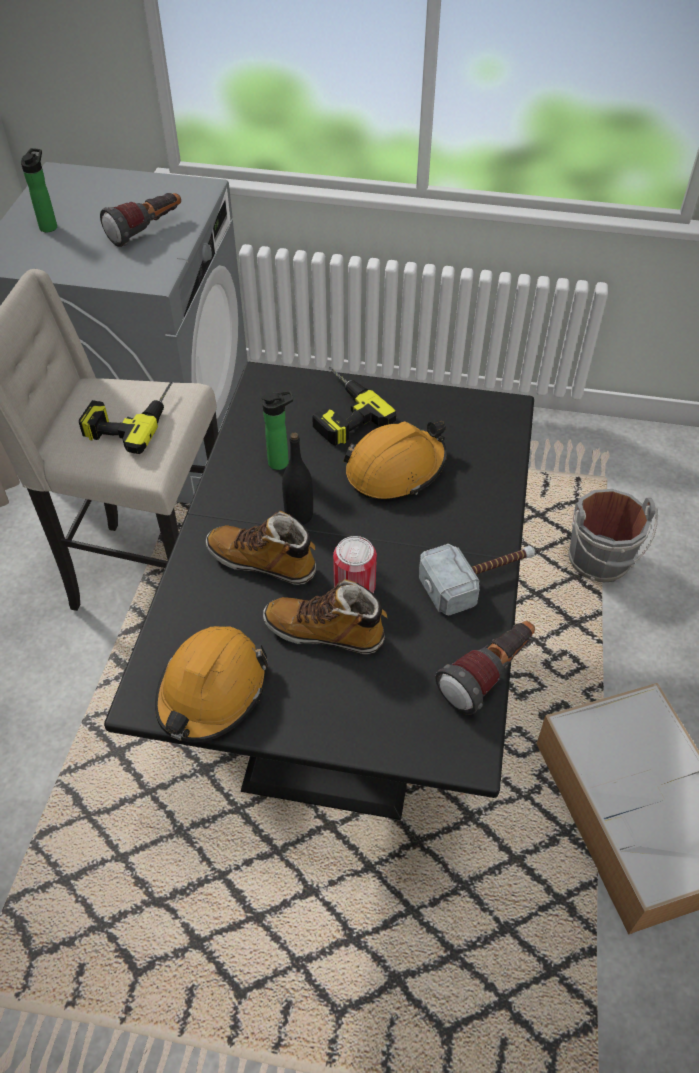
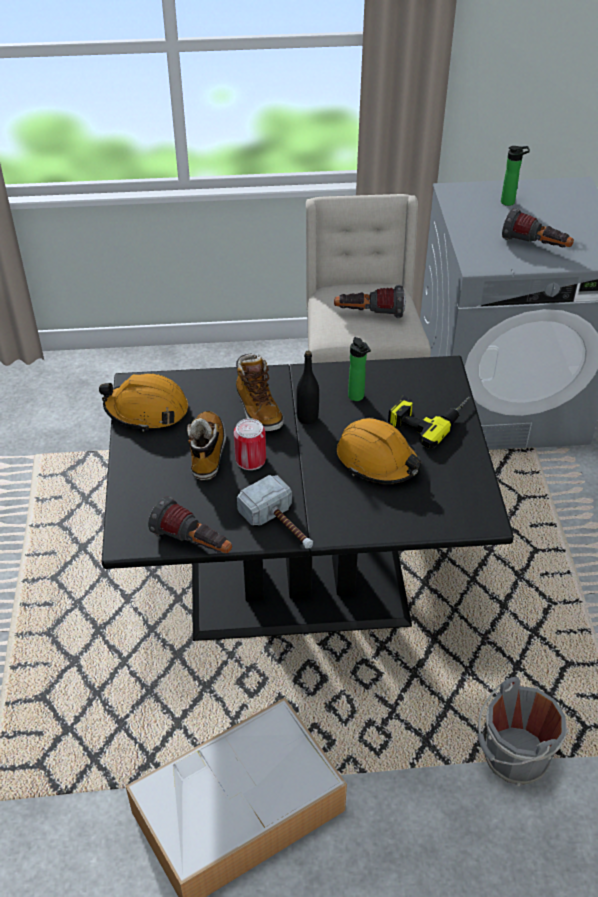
camera: 75 degrees right, 5 degrees down
(130, 417) = (369, 314): power drill -> flashlight
(263, 562) = (258, 409): boot -> boot turned 150 degrees clockwise

